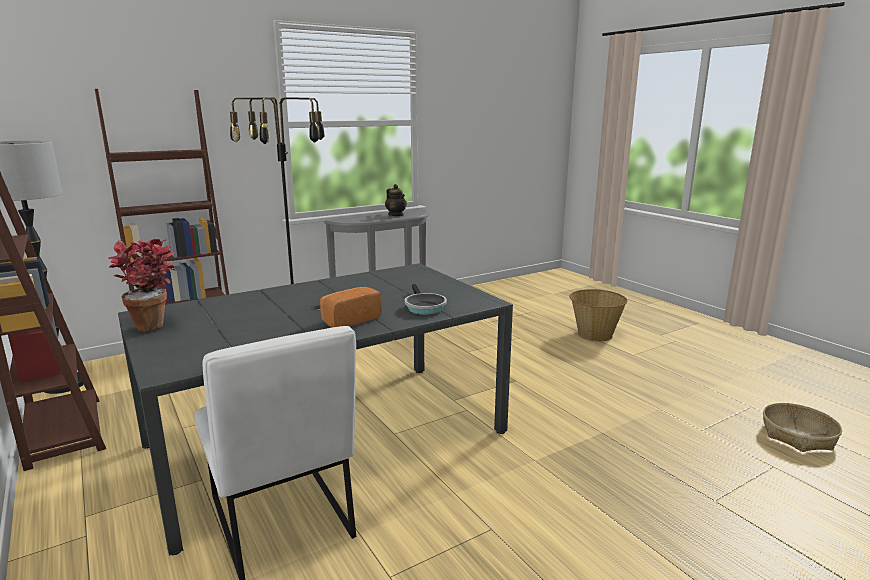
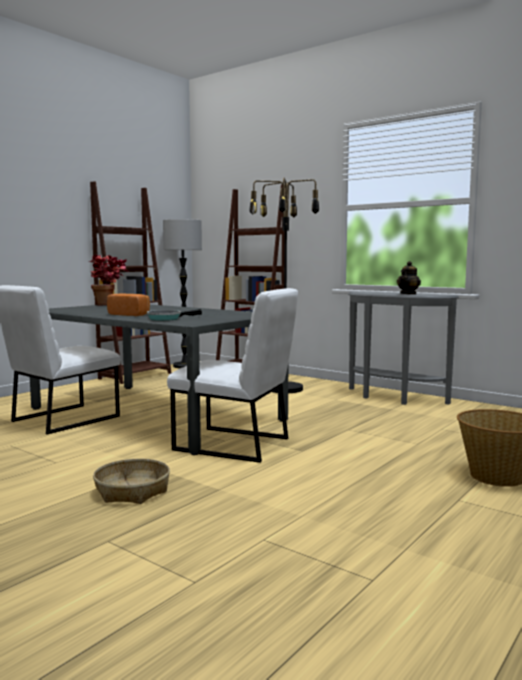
camera: 70 degrees right, 10 degrees down
(483, 407) = (234, 445): none -> white chair
(798, 436) = (299, 612): basket -> basket (132, 491)

